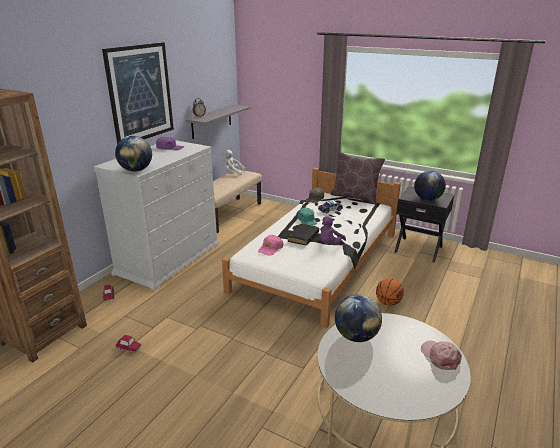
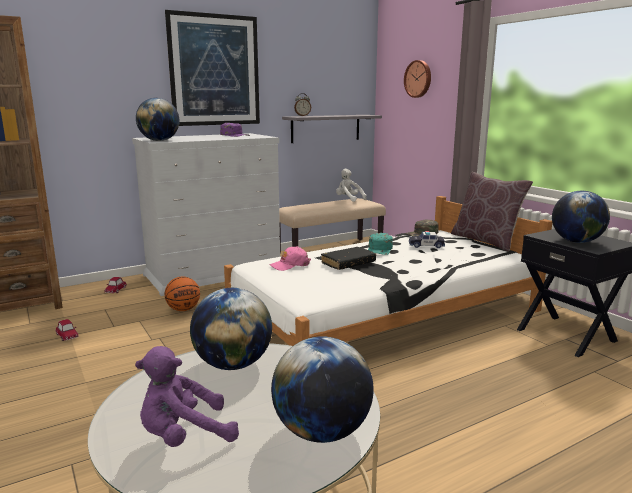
camera: 30 degrees right, 10 degrees down
(281, 80) = (418, 79): none -> wall clock
(329, 243) = (374, 274): purple plush toy -> purple plush toy (184, 436)
(388, 303) = (433, 384): basketball -> basketball (183, 309)
(440, 356) = (322, 432): pink cap -> globe

